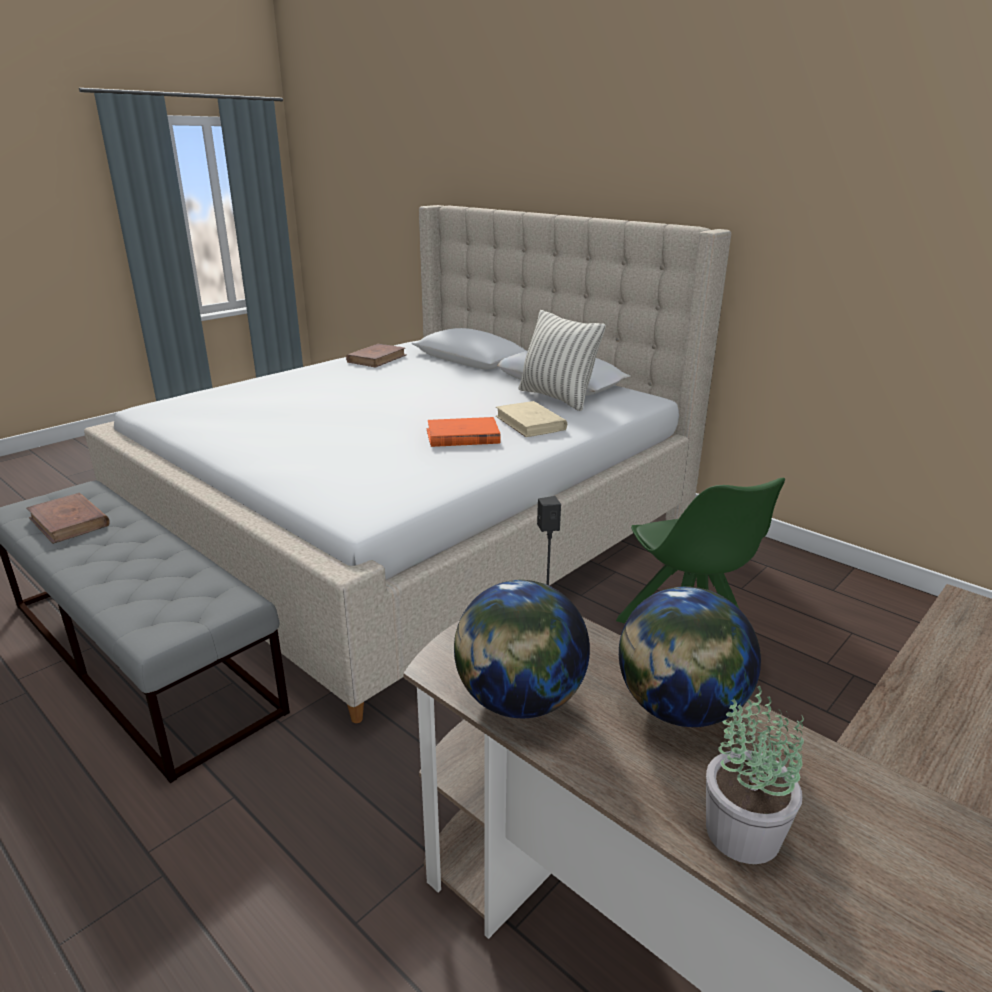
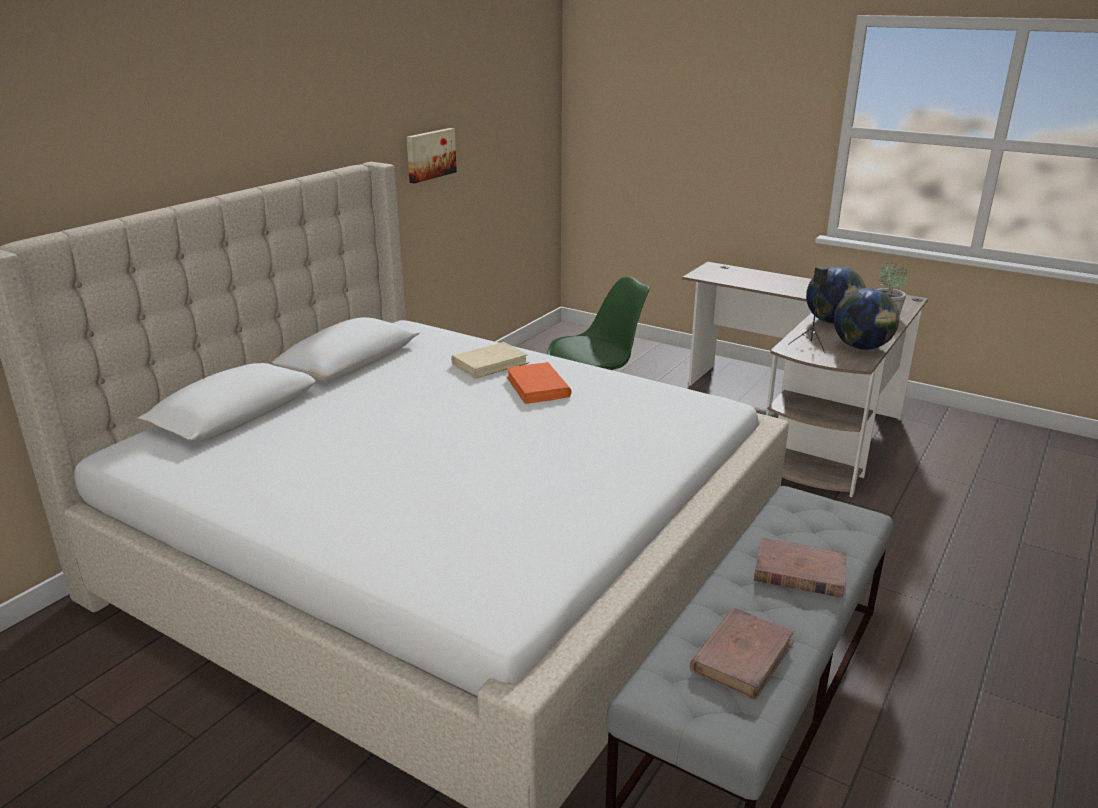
camera: 100 degrees left, 0 degrees up
(377, 359) = (226, 474): brown book -> brown book (798, 572)
(557, 398) = (409, 357): pillow -> none
(850, 251) = (430, 154): none -> picture

